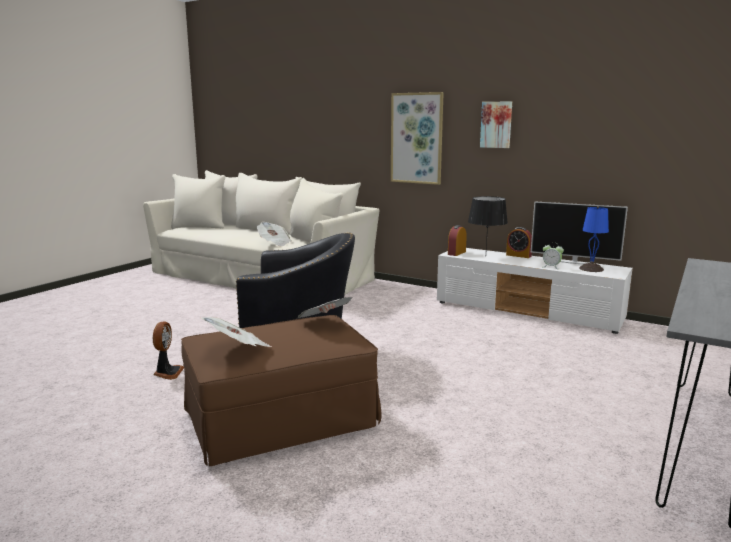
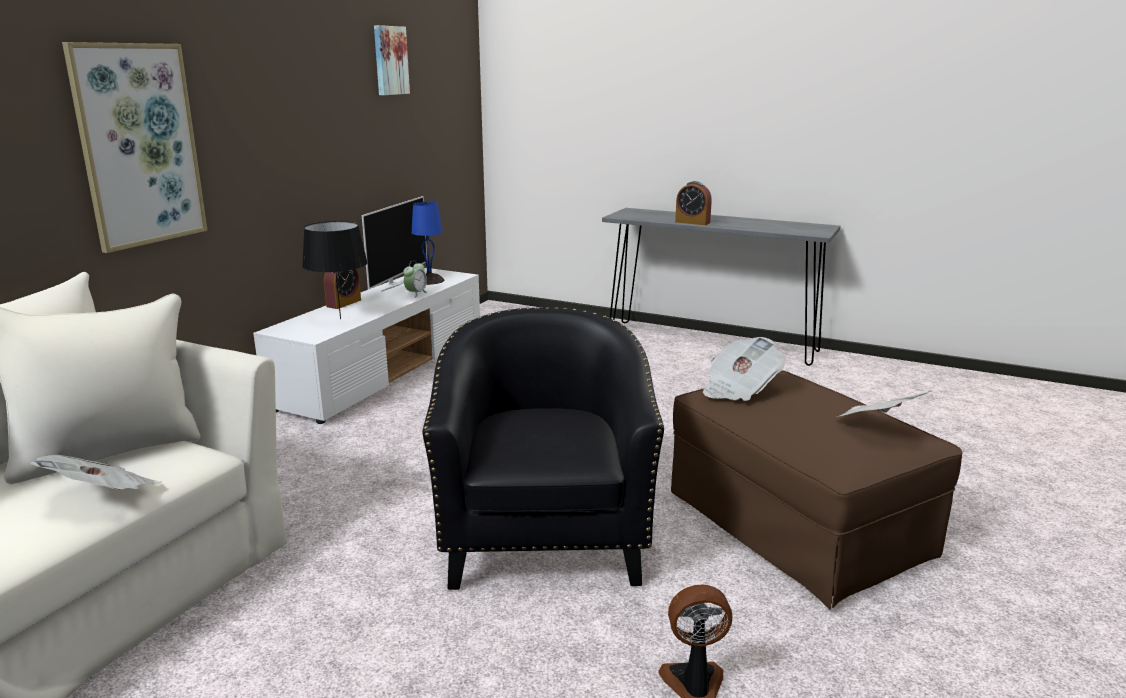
camera: 95 degrees left, 5 degrees up
(456, 253) = (307, 333): alarm clock -> alarm clock (692, 222)
(496, 124) = (268, 105): picture -> picture (389, 60)

